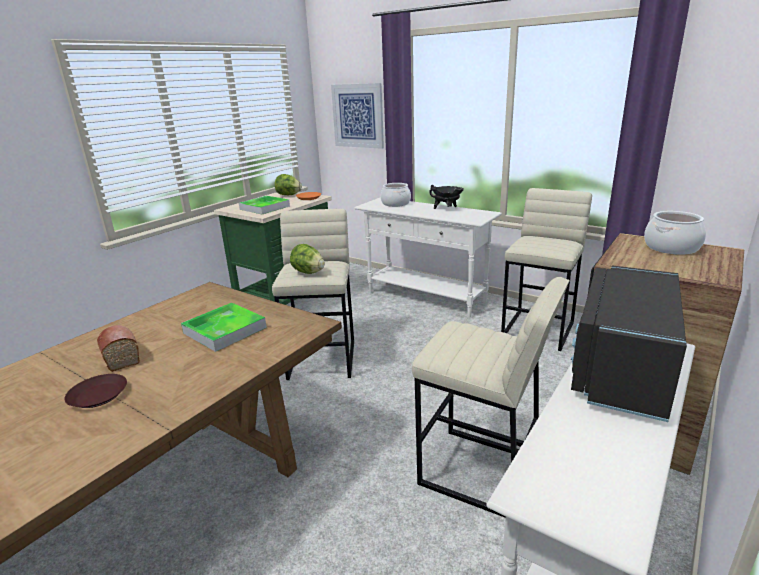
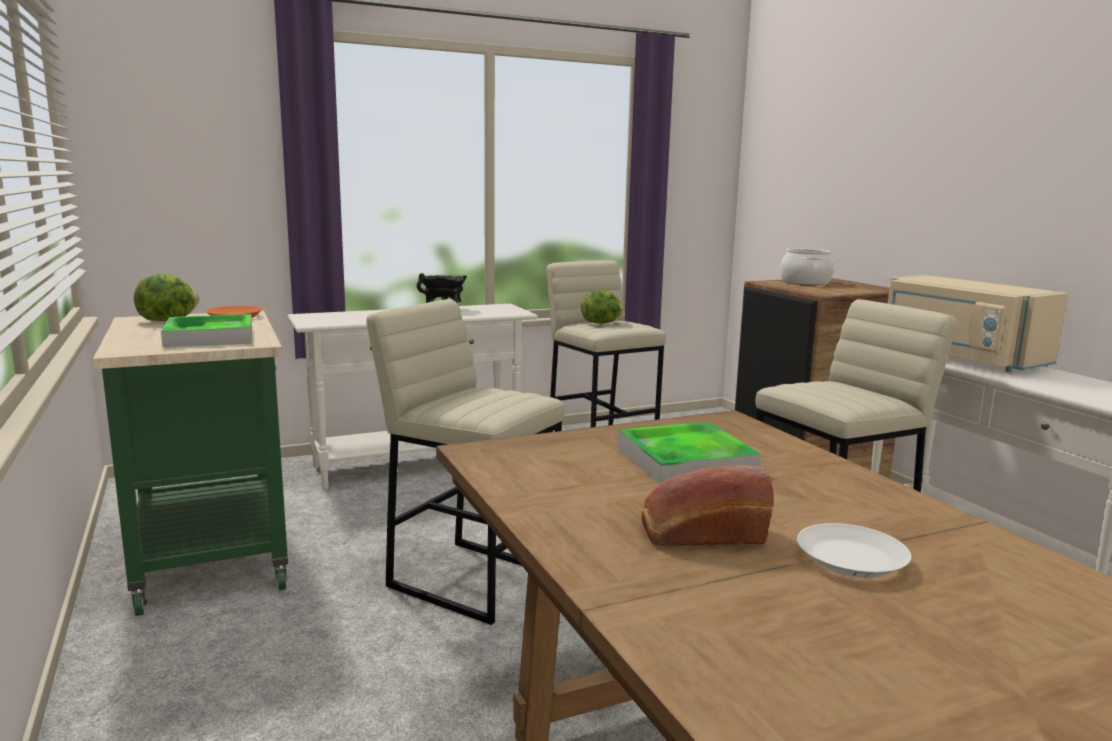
camera: 60 degrees left, 10 degrees down
(97, 396) = (852, 560): brown plate -> white plate
(308, 272) = (503, 401): lettuce -> lettuce (602, 323)
(358, 116) = (200, 168): picture -> none
(395, 203) = (349, 315): cooking pot -> none
(619, 369) = (959, 358): black microwave -> beige microwave

